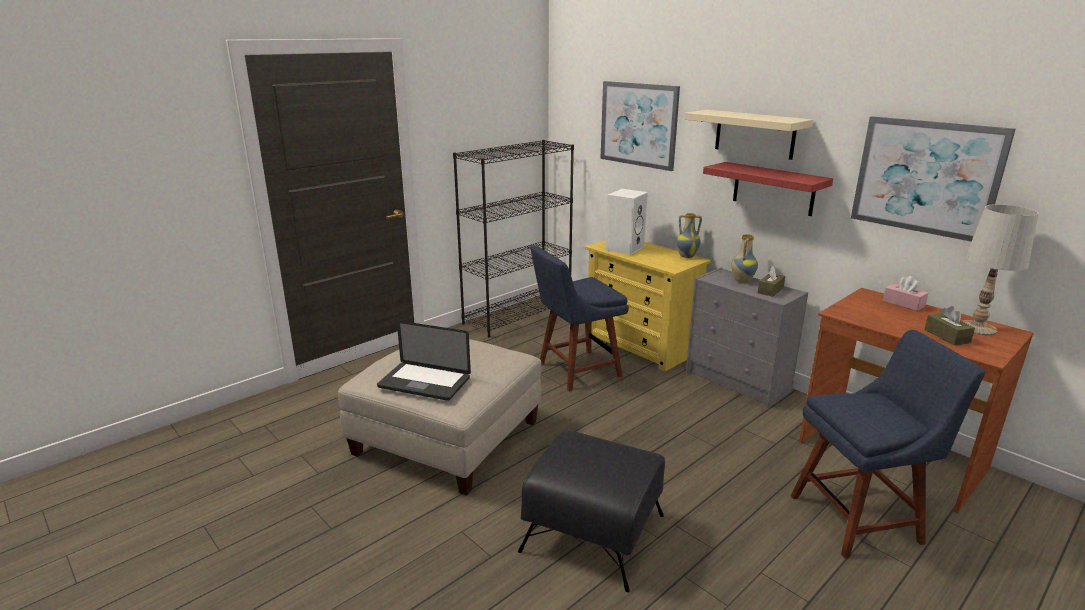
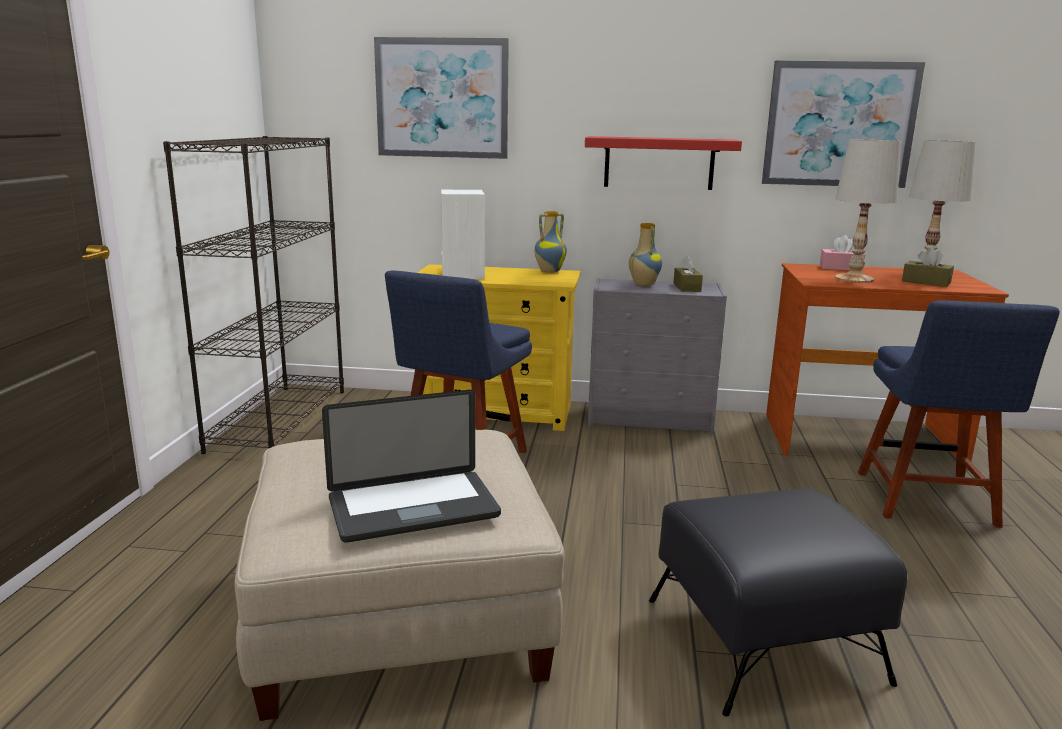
camera: 40 degrees left, 5 degrees down
(754, 134) = (627, 95): beige shelf -> none
(860, 518) = (927, 502): blue chair -> blue chair turned 150 degrees clockwise
(883, 317) = (855, 279): none -> white table lamp

